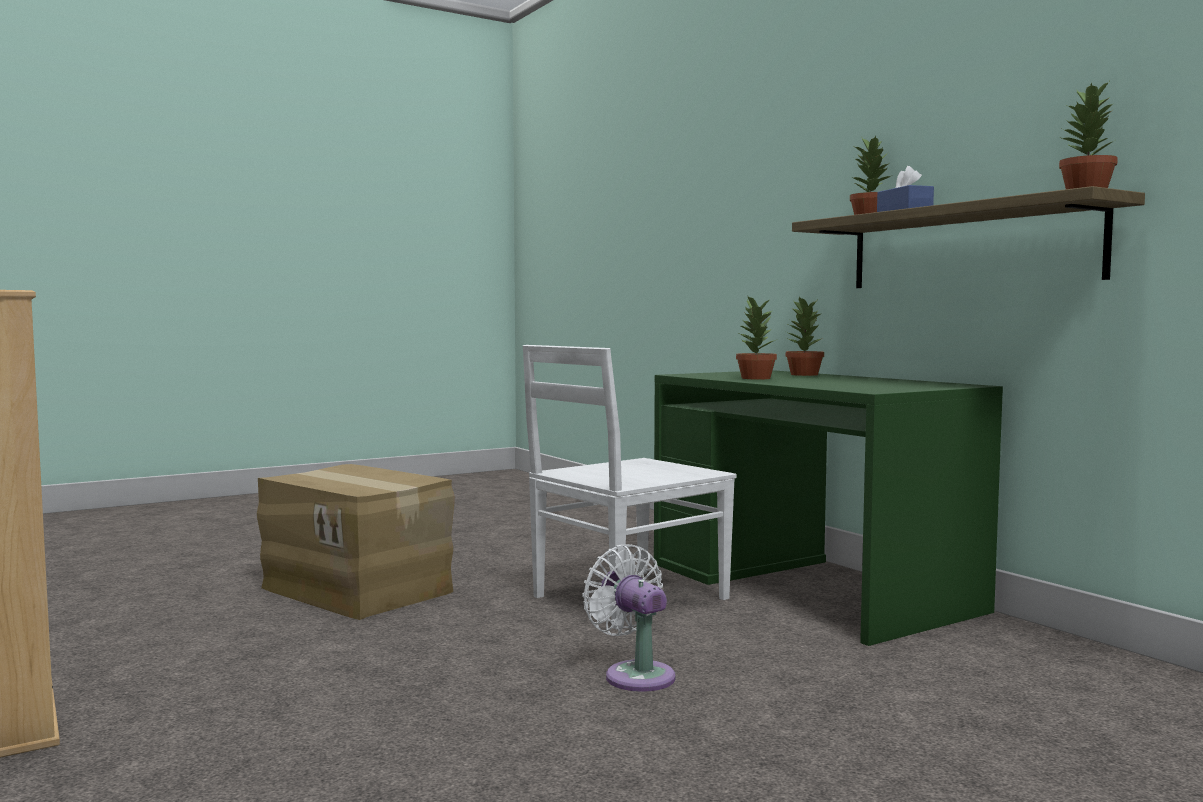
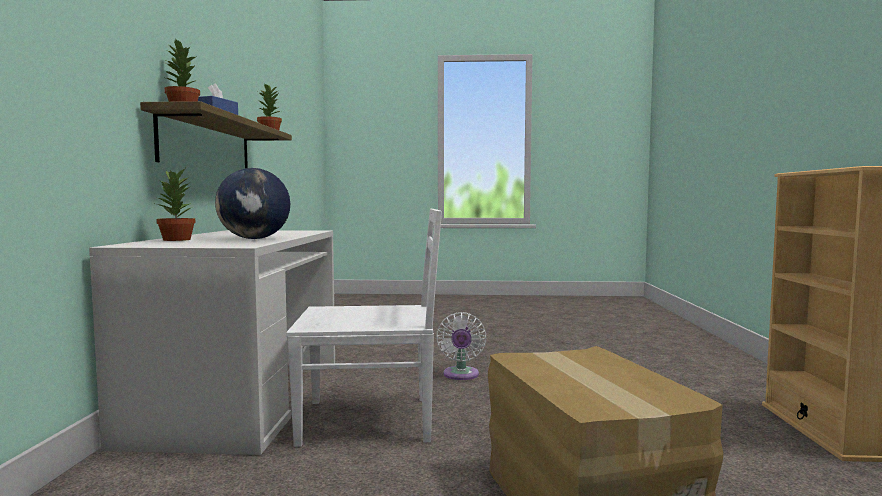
camera: 145 degrees left, 0 degrees up
(755, 378) = (255, 239): potted plant -> globe
(809, 586) = (242, 397): green desk -> white desk

